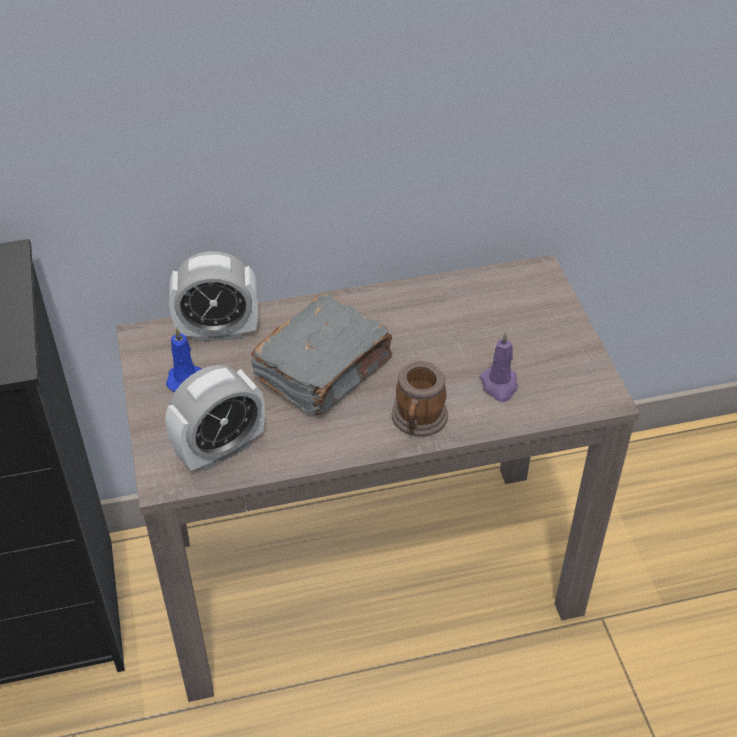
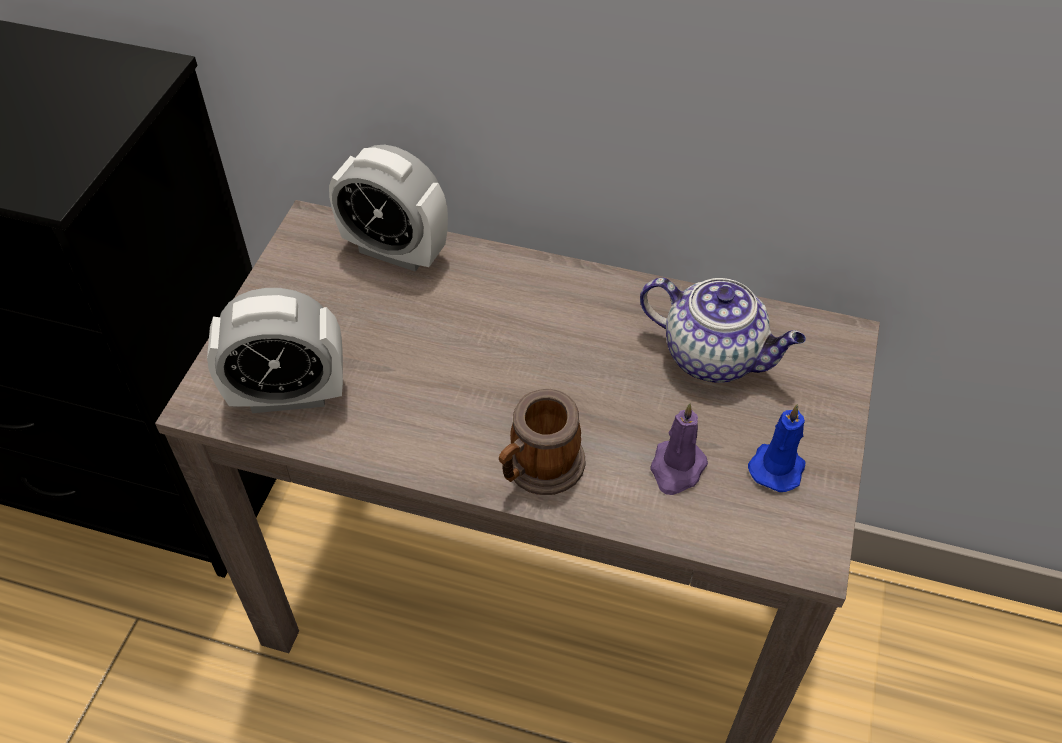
camera: 30 degrees right, 5 degrees up
(185, 378) = (318, 292): blue candle -> blue candle (777, 466)
(325, 370) = (477, 351): grey book -> none
(474, 313) = (714, 356): none -> teapot

